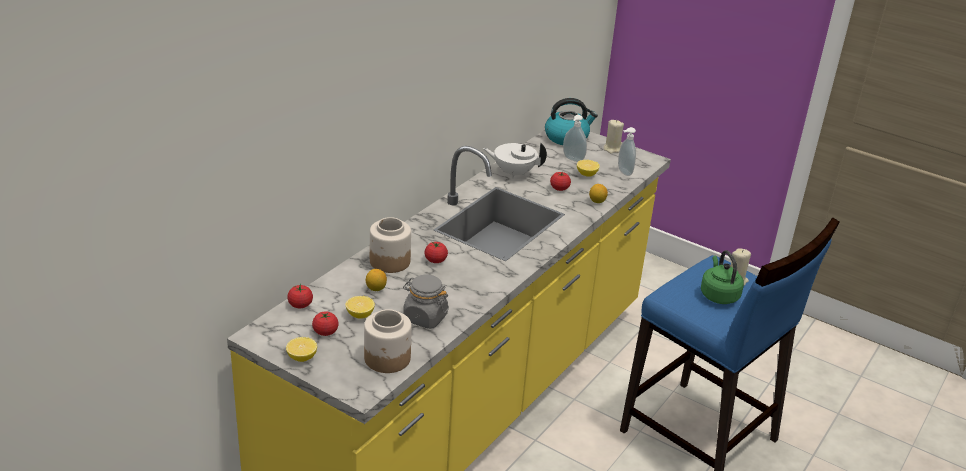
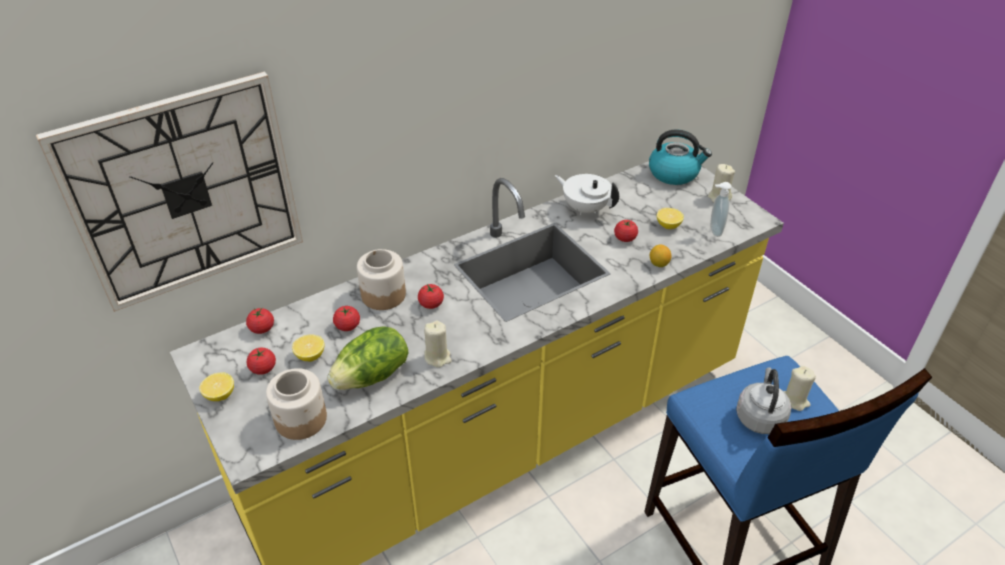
camera: 25 degrees right, 10 degrees up
(253, 174) = (185, 193): none -> wall clock
(376, 288) = (347, 326): lemon -> tomato
(425, 317) = (373, 376): grey jar -> lettuce
(468, 294) = (437, 357): none -> beige candle
(572, 159) = (663, 203): soap dispenser -> none
(718, 295) = (760, 416): green kettle -> grey kettle

